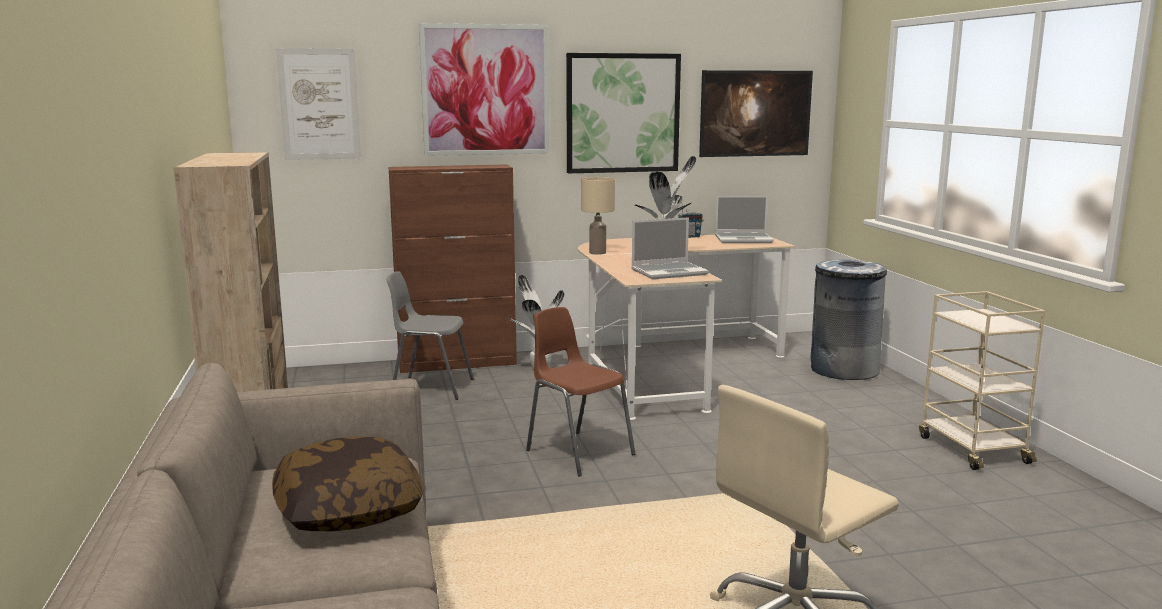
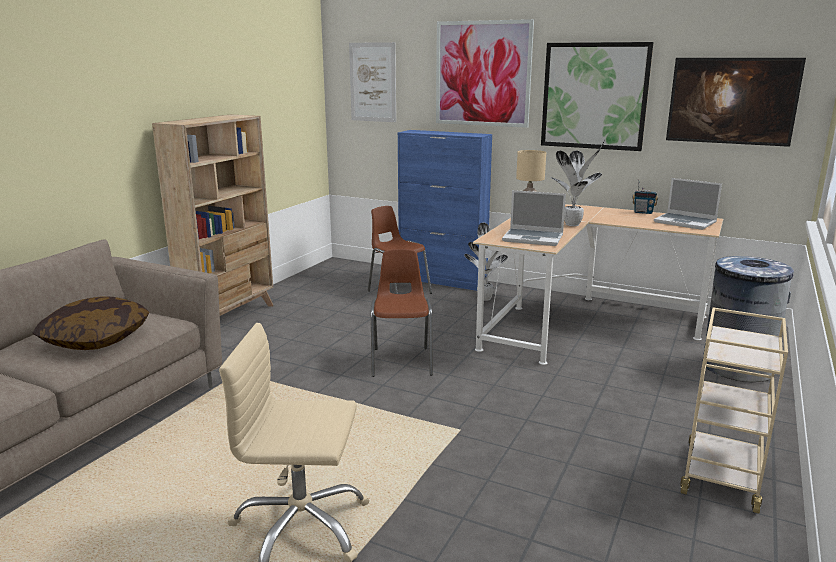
camera: 40 degrees right, 5 degrees up
(430, 387) = (398, 292): grey chair -> brown chair
(458, 363) = (442, 280): brown cabinet -> blue cabinet

